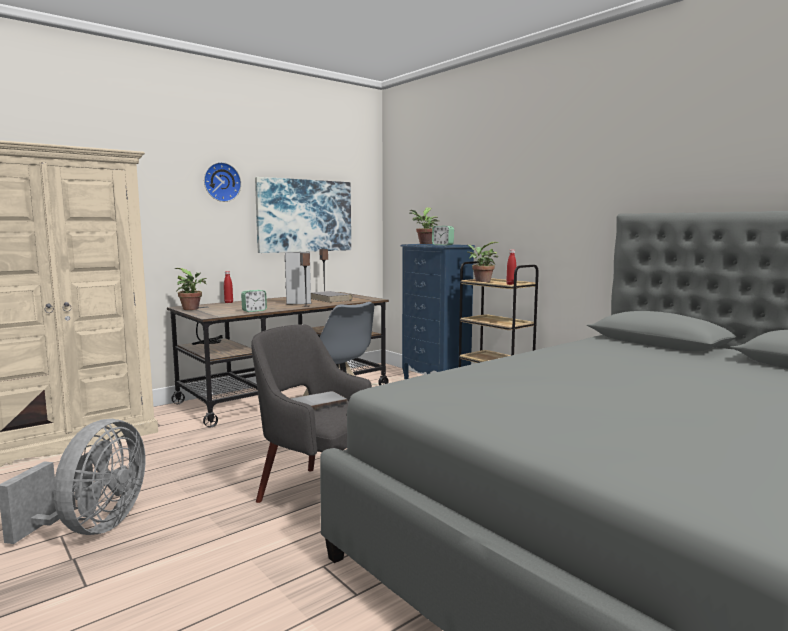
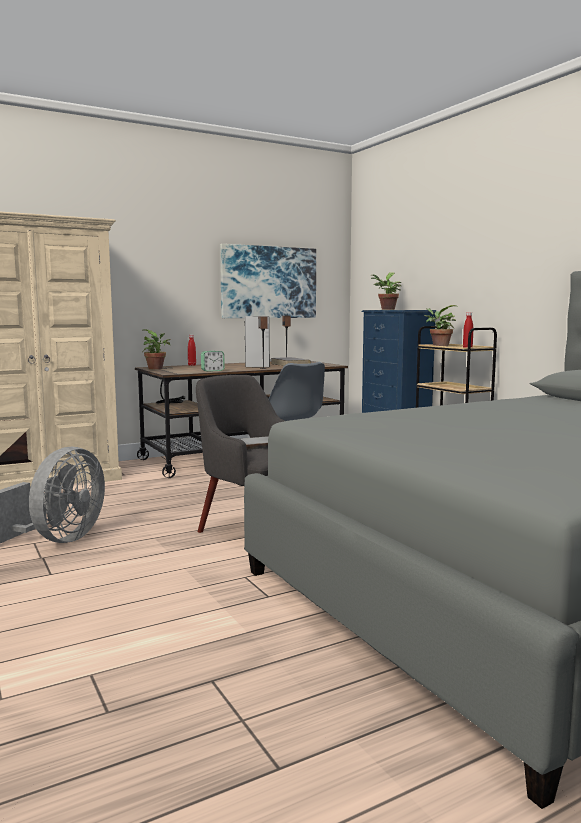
camera: 10 degrees right, 0 degrees up
(221, 182) = (188, 249): wall clock -> none
(442, 245) = (402, 309): alarm clock -> none

